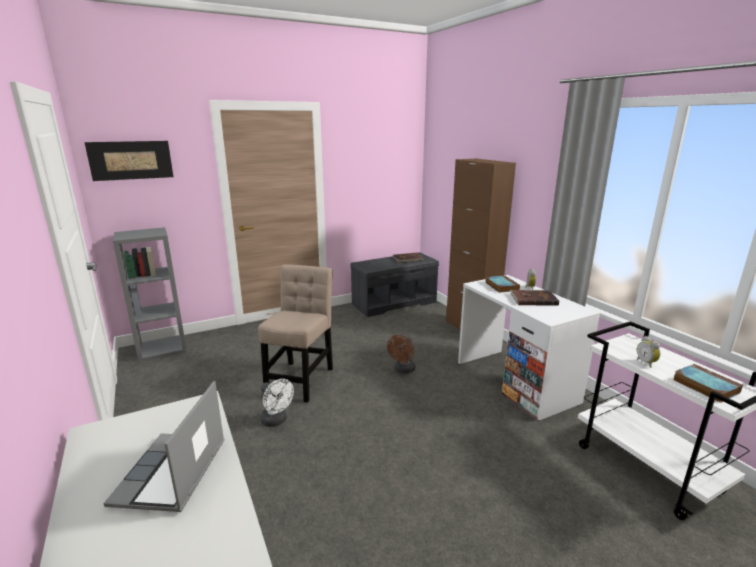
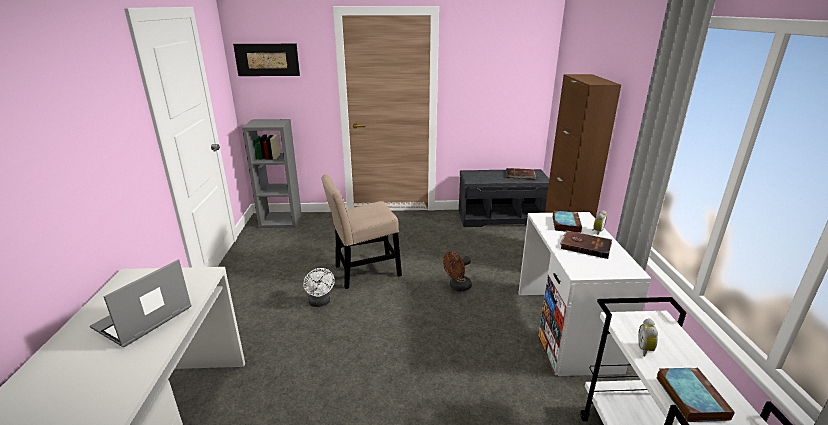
camera: 25 degrees right, 5 degrees up
(301, 379) = (364, 272): beige chair -> beige chair turned 150 degrees counterclockwise

